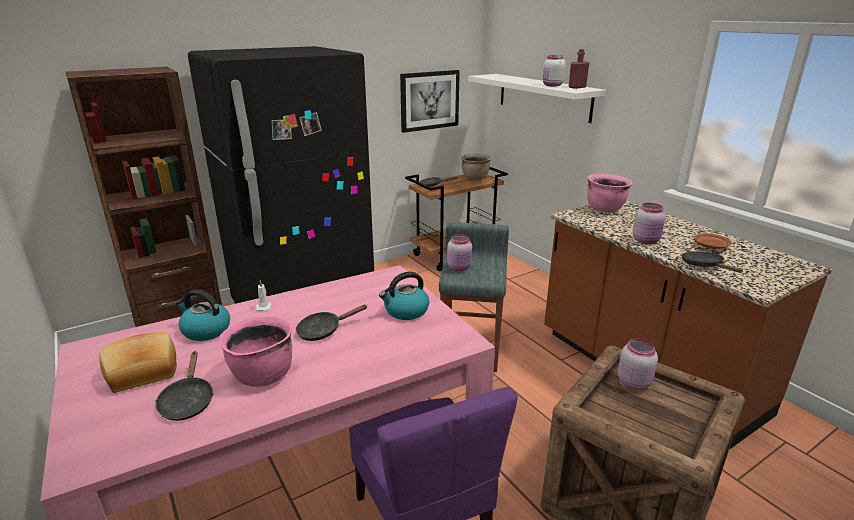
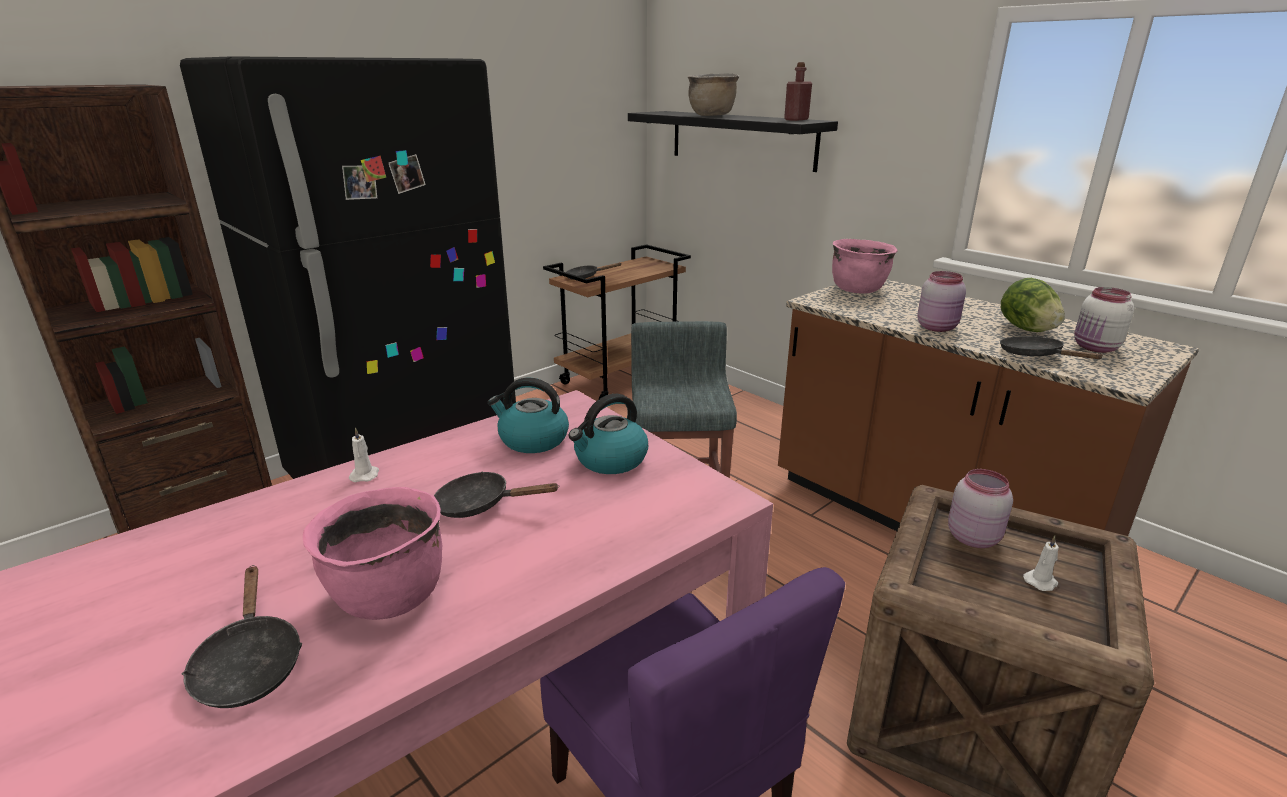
camera: 10 degrees left, 0 degrees up
(143, 373) = (148, 619): bread -> none
(205, 330) = (263, 525): kettle -> kettle (532, 440)
(323, 331) = (480, 505): black frying pan -> black frying pan turned 45 degrees clockwise
(429, 100) = (572, 151): picture -> none
(460, 267) = (660, 390): pink jar -> none
(475, 178) = (644, 265): brown cooking pot -> brown cooking pot (712, 115)
(543, 97) = (741, 139): white shelf -> black shelf
(552, 85) = (759, 118): white jar -> white jar (1095, 348)
(667, 414) = (1041, 581): none -> white candle
(710, 246) = (1026, 329): brown plate -> lettuce

